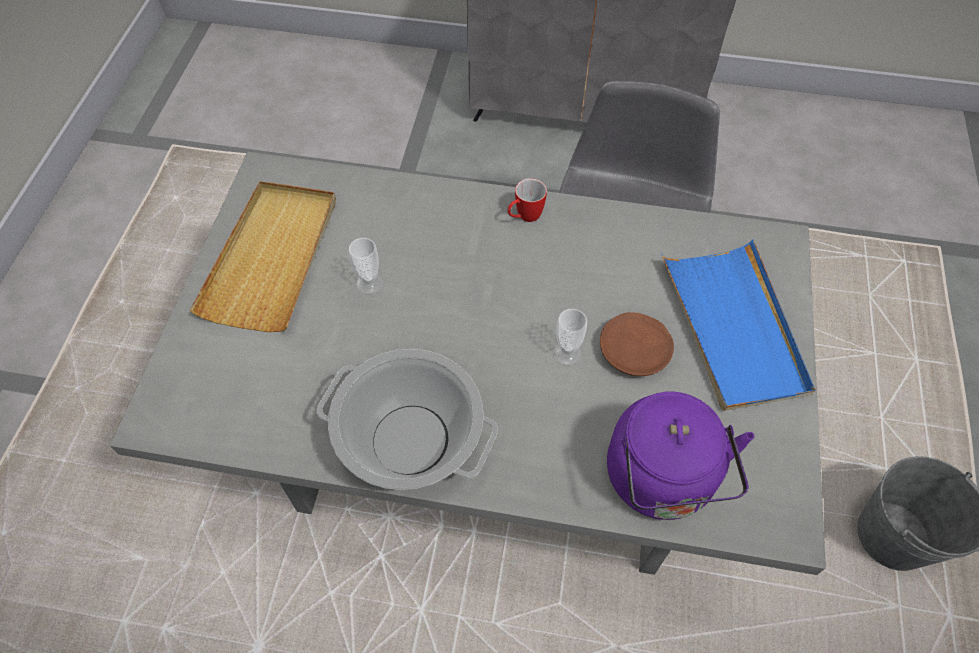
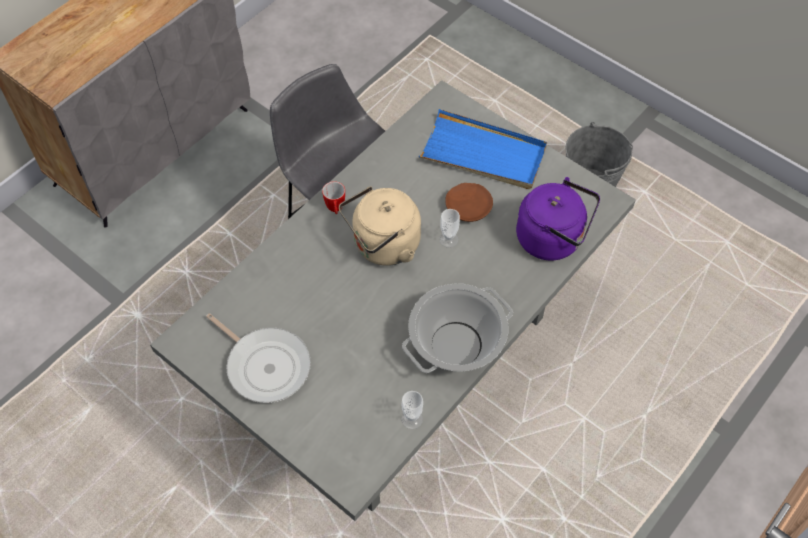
camera: 60 degrees left, 0 degrees up
(273, 258) = (265, 365): beige tray -> frying pan
(369, 283) = (327, 317): cup -> cup (412, 419)
(506, 288) = (383, 246): none -> beige kettle

